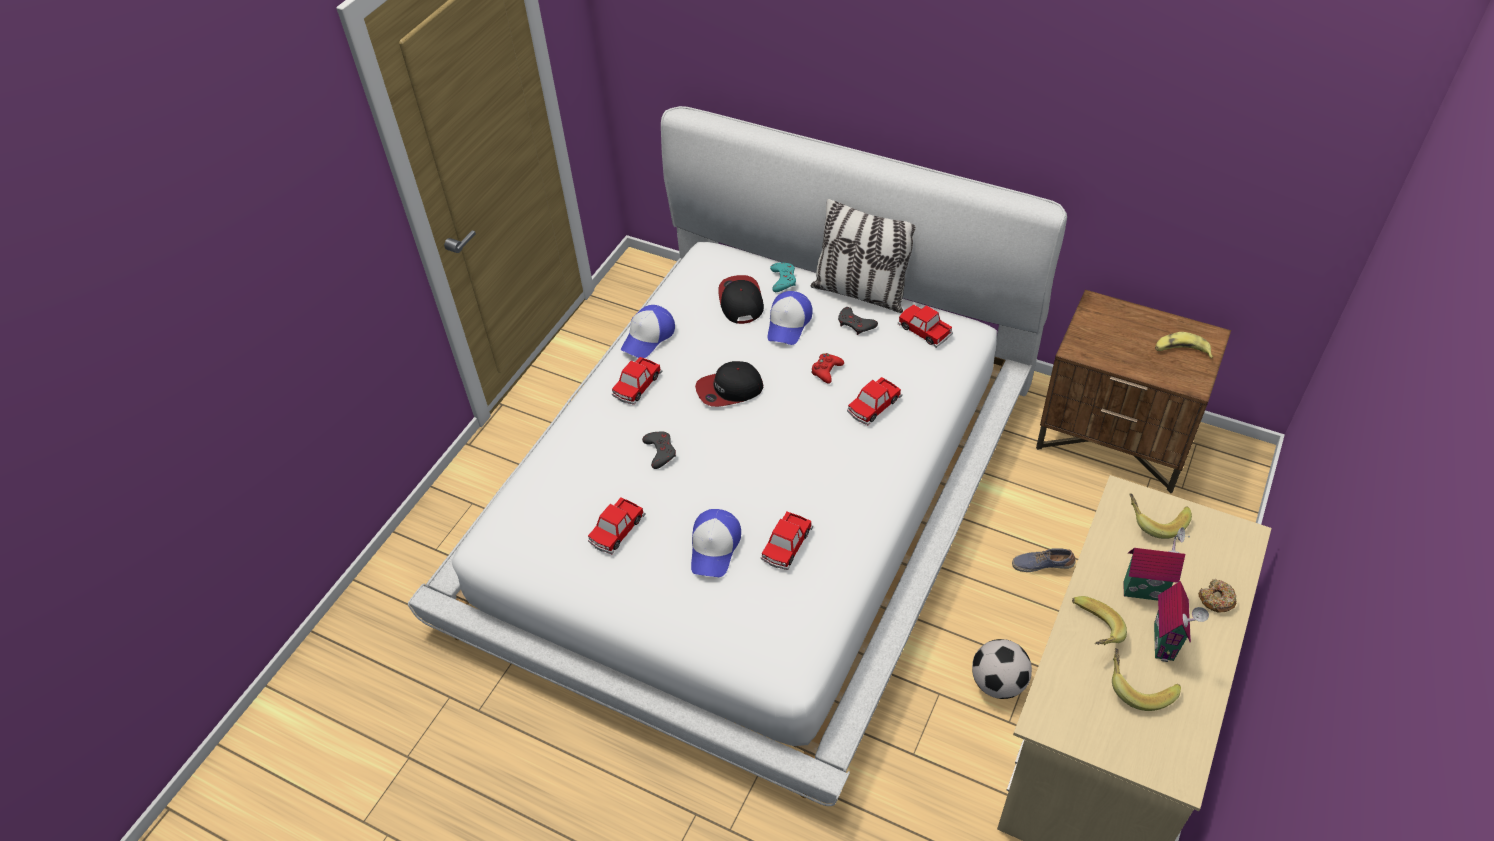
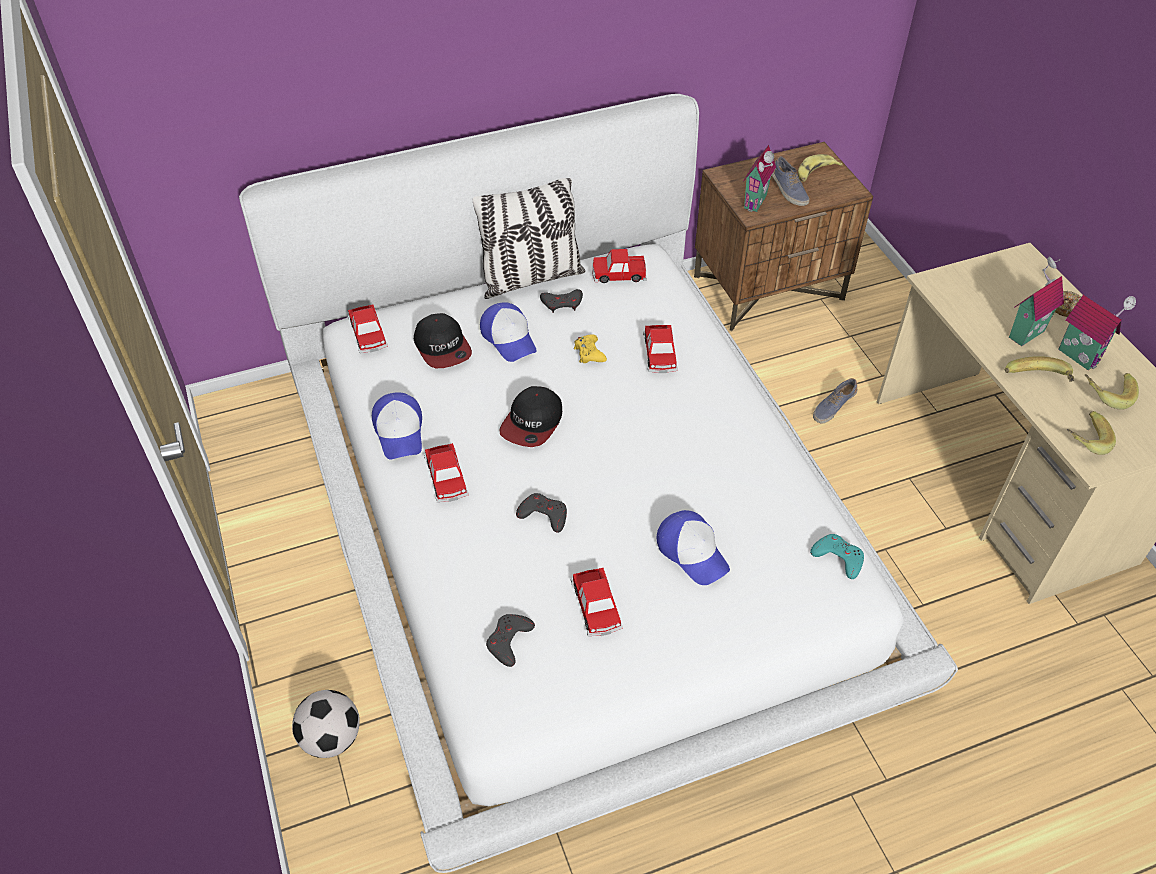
camera: 50 degrees left, 0 degrees up
(547, 507) = (509, 641): none -> grey game controller
(740, 301) = (443, 347): cap -> cap turned 150 degrees counterclockwise
(783, 279) = (455, 307): turquoise game controller -> turquoise game controller (838, 558)
(786, 545) = (740, 504): toy car -> toy car (368, 334)
(826, 371) = (589, 353): red game controller -> yellow game controller
(998, 682) = (908, 508): football -> football (331, 738)
(1093, 342) = (757, 202): none -> toy house
(1134, 349) = (787, 190): none -> shoe
(1155, 520) = (970, 284): banana -> banana (1081, 440)

